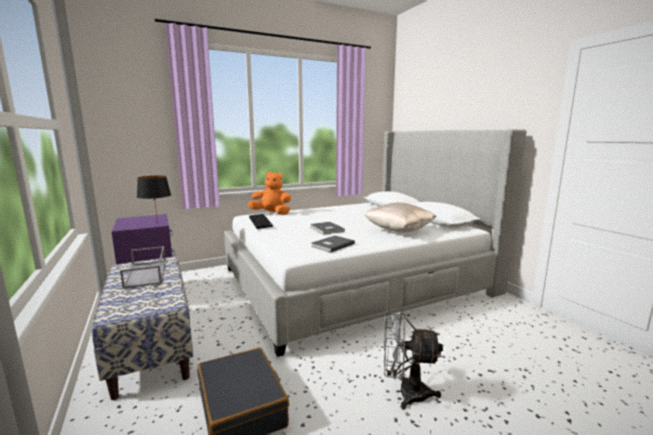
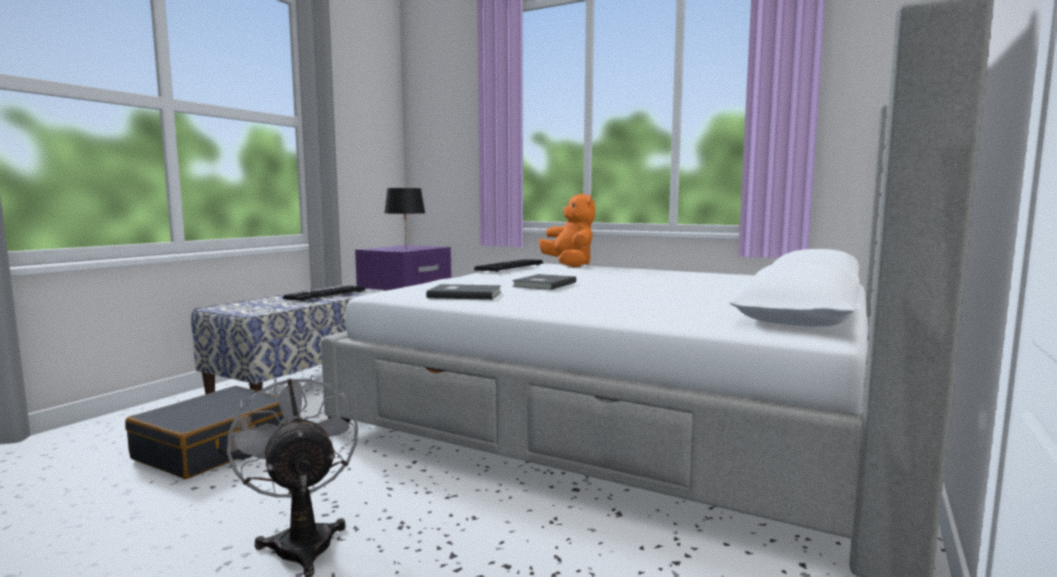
camera: 55 degrees right, 5 degrees down
(147, 274) = (326, 295): grey tray -> keyboard
(399, 231) = (634, 305): beige pillow -> none

